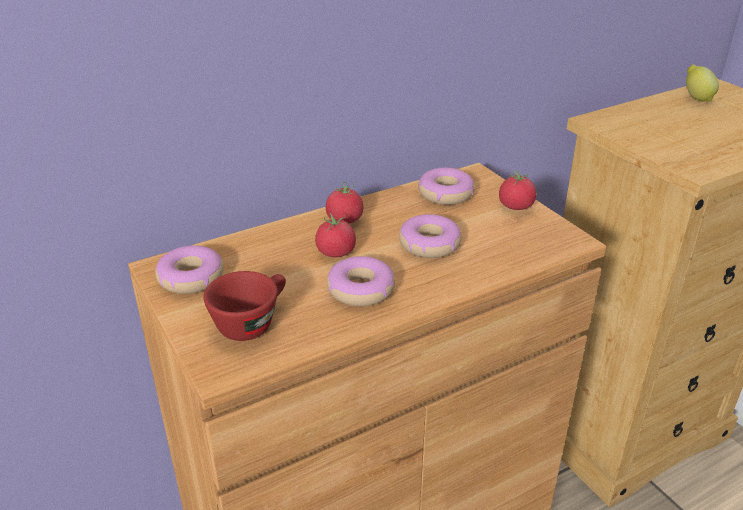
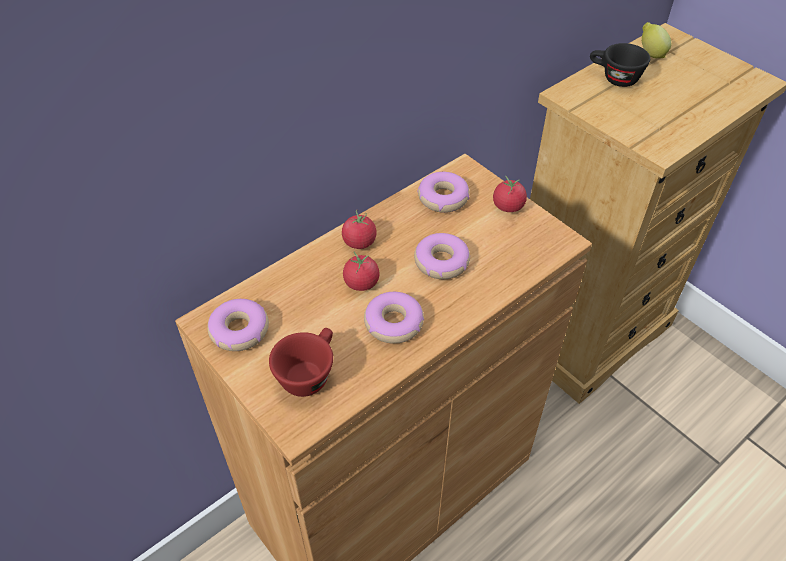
camera: 10 degrees left, 15 degrees up
(652, 113) = (614, 78): none -> black cup

